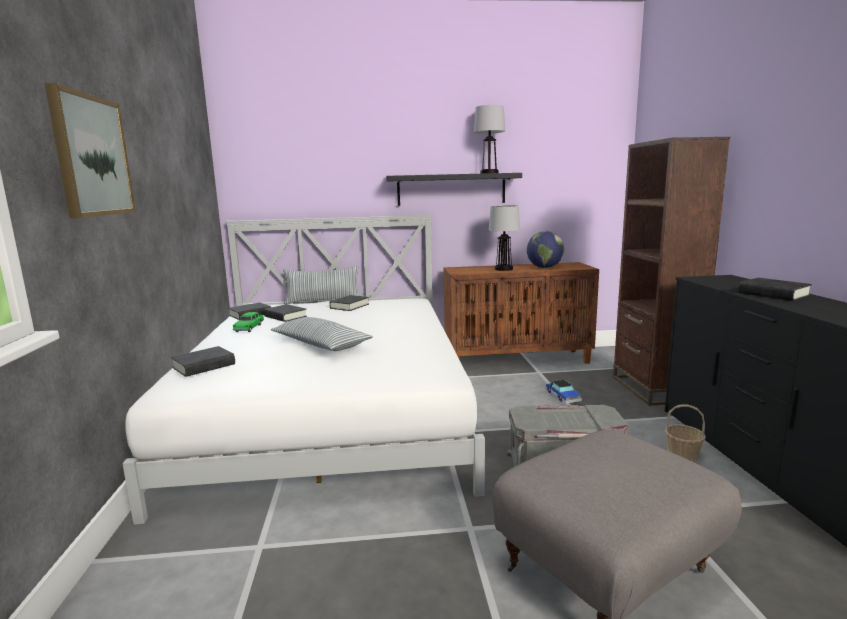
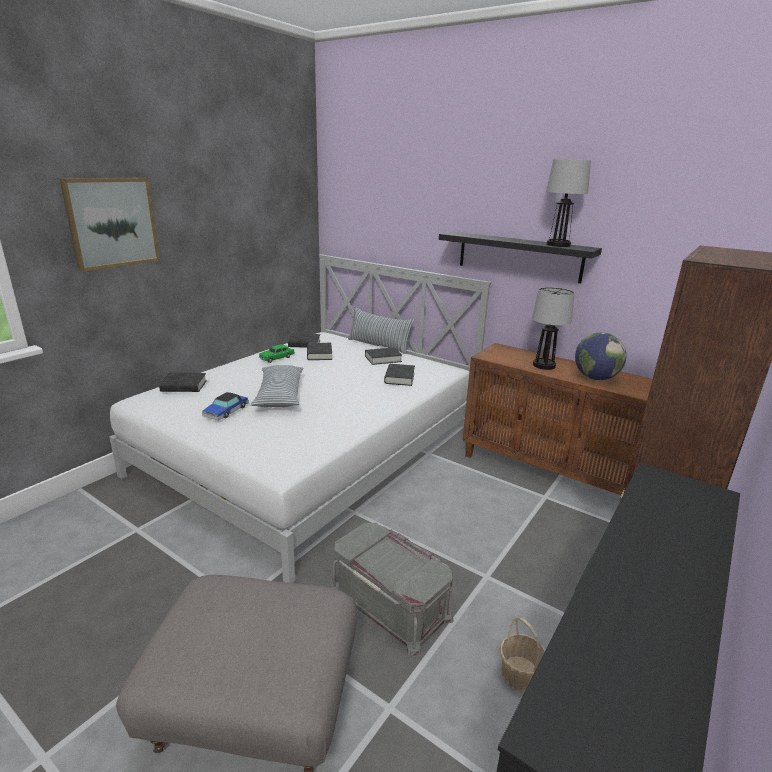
camera: 40 degrees right, 10 degrees up
(562, 396) = (518, 536): toy car -> toy car (226, 411)
(773, 294) = (657, 554): black book -> black book (399, 378)

